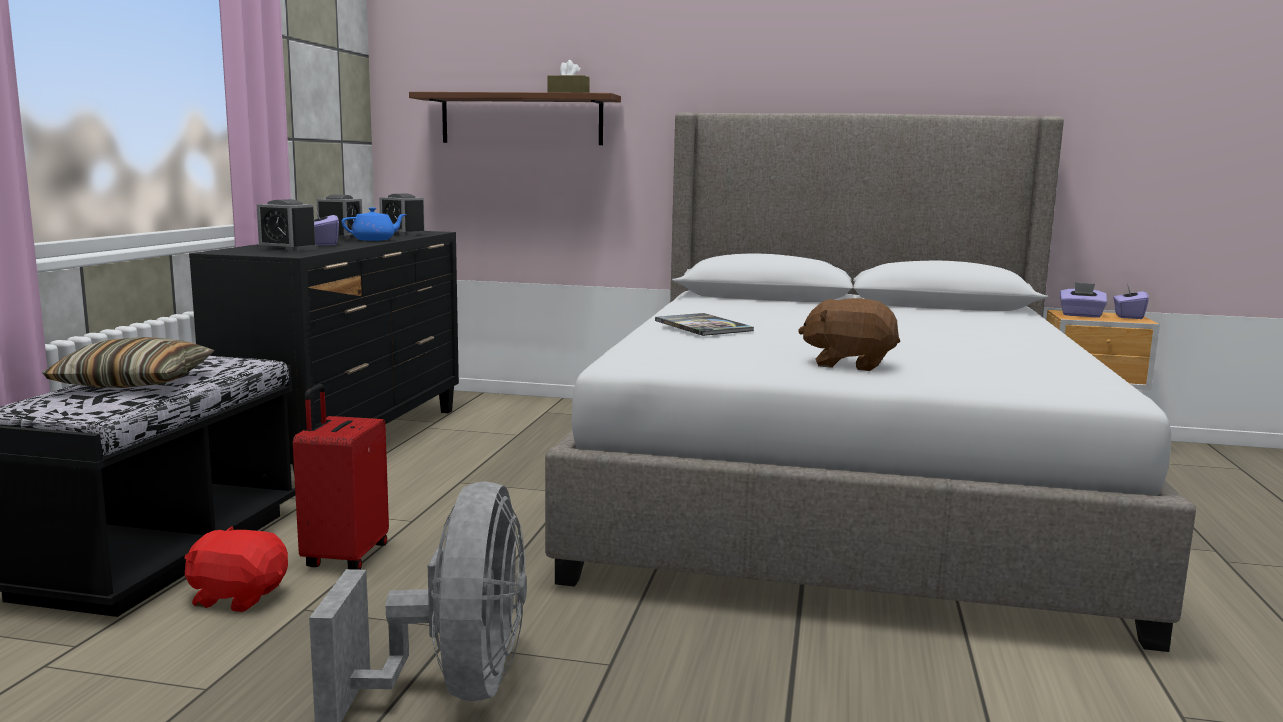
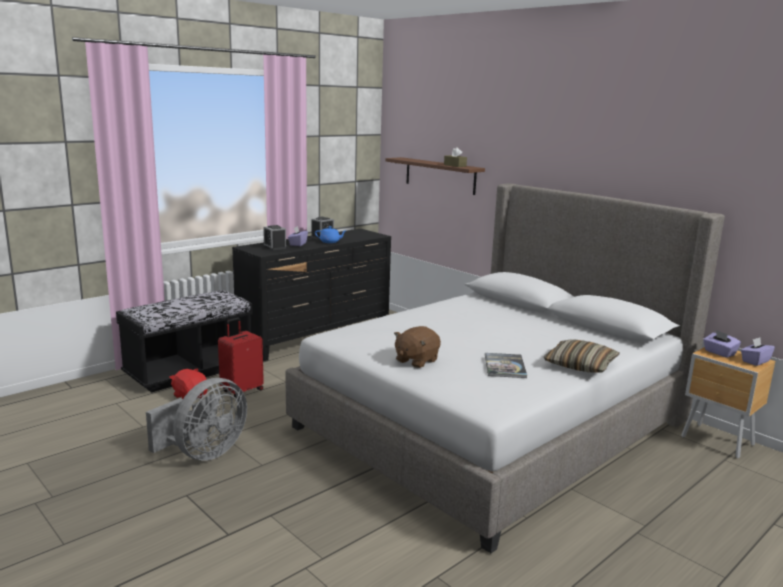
camera: 35 degrees right, 5 degrees up
(134, 382) = (180, 304): pillow -> pillow (580, 365)
(402, 233) = (359, 236): alarm clock -> none
(703, 326) = (410, 320): book -> book (505, 366)
(849, 364) = (416, 360): brown plush toy -> brown plush toy turned 105 degrees counterclockwise

